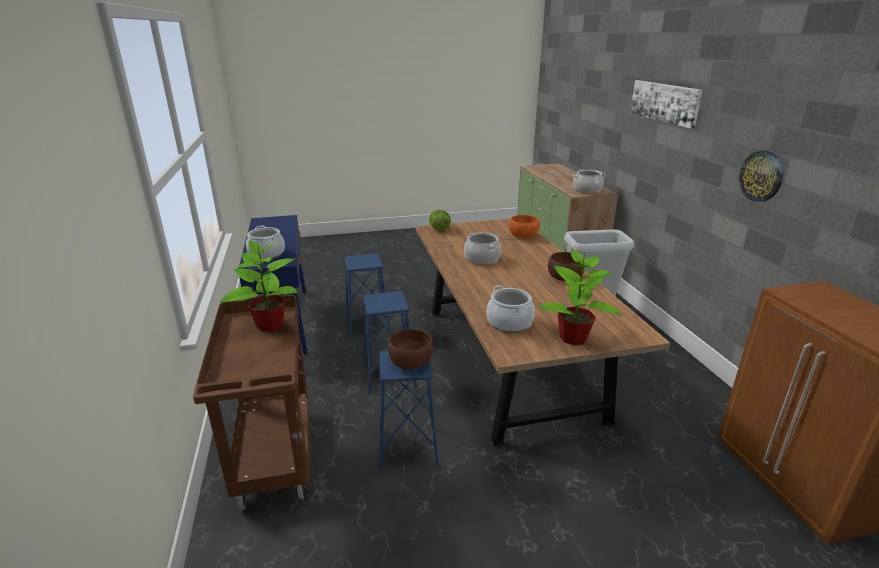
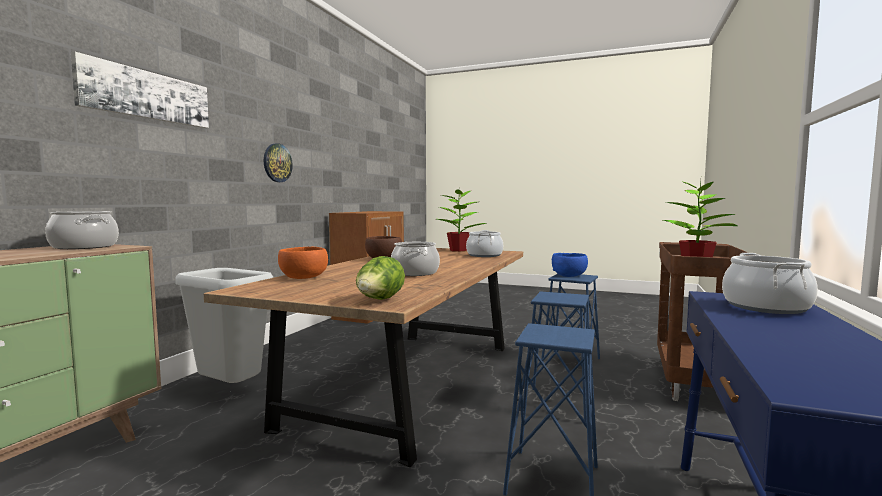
camera: 145 degrees left, 20 degrees down
(410, 363) = (569, 276): brown bowl -> blue bowl

